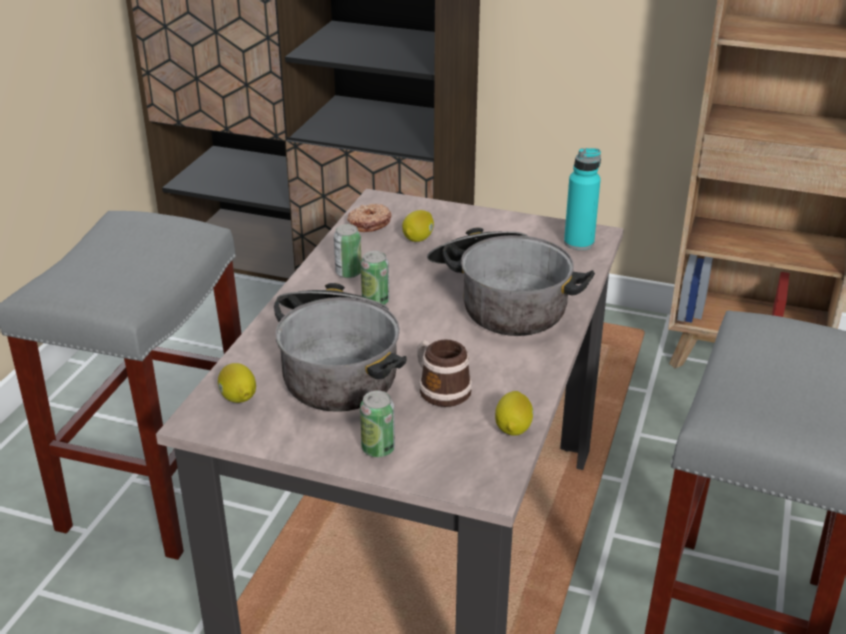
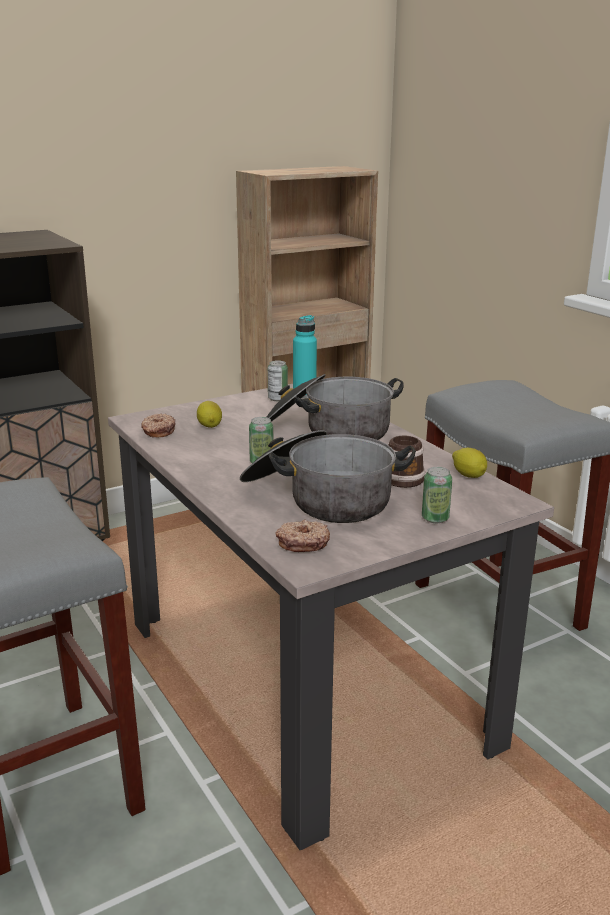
camera: 50 degrees left, 10 degrees down
(238, 398) = (303, 543): lemon -> donut
(348, 273) = (209, 458): can -> can (277, 399)

